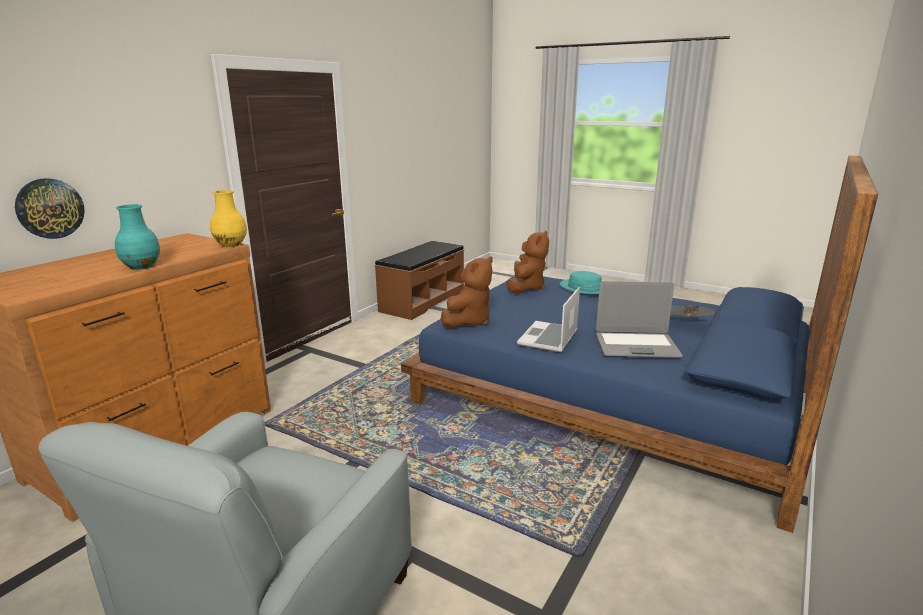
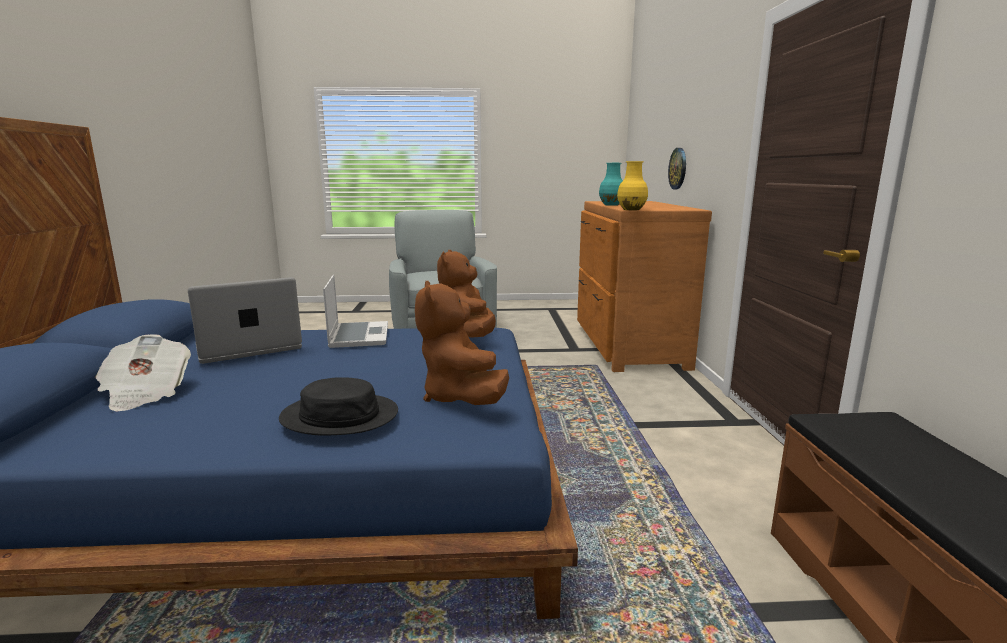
camera: 145 degrees right, 5 degrees down
(584, 288) = (340, 416): turquoise hat -> black hat

